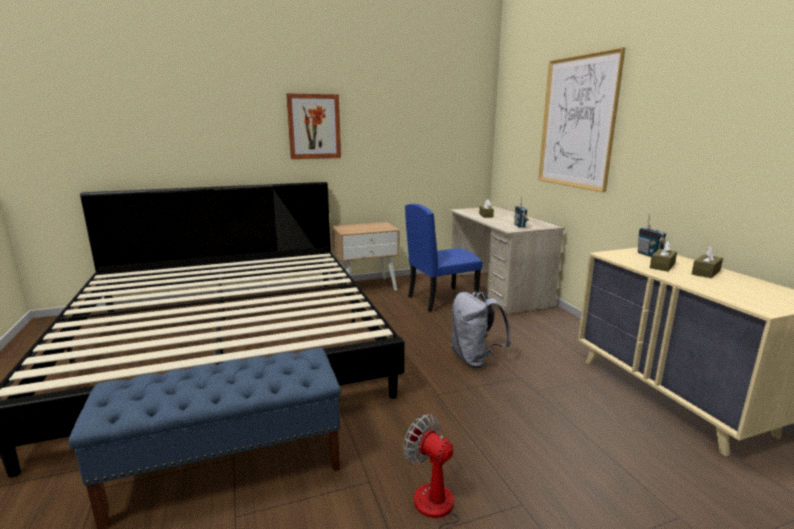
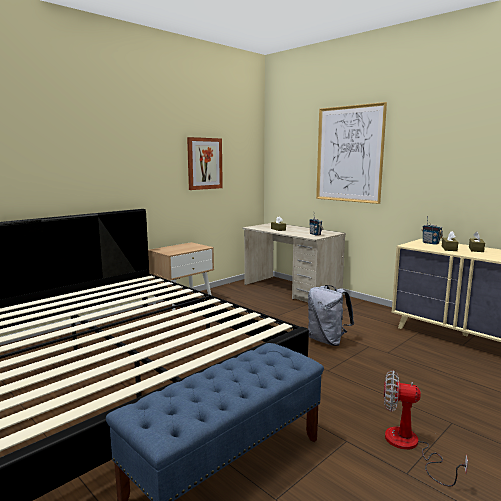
camera: 25 degrees left, 5 degrees down
(314, 126) = (131, 158): picture -> picture (204, 163)
(441, 299) = (256, 303): blue chair -> none

